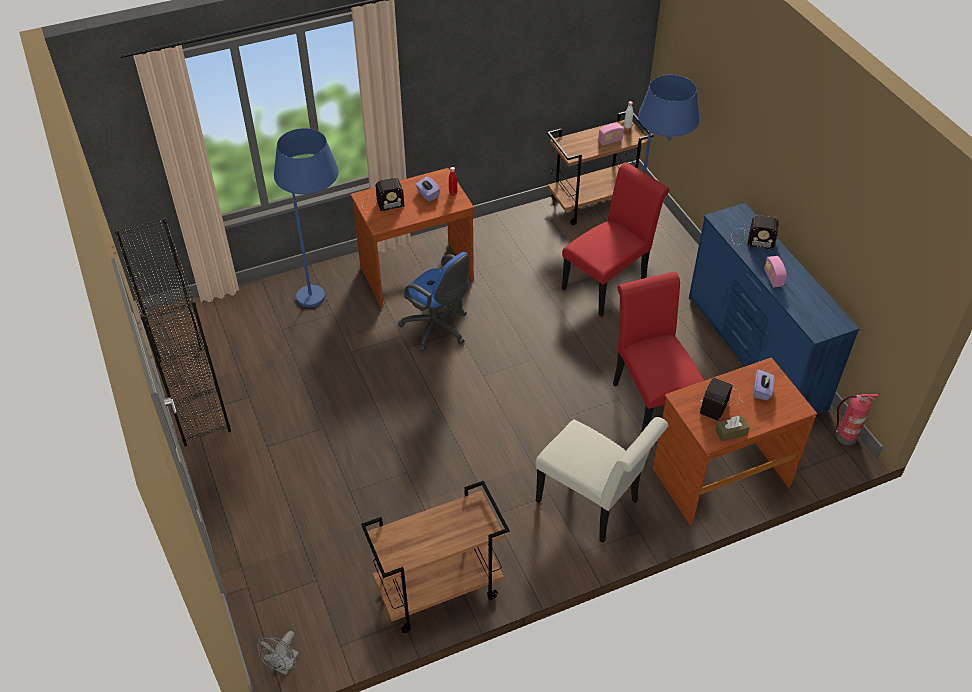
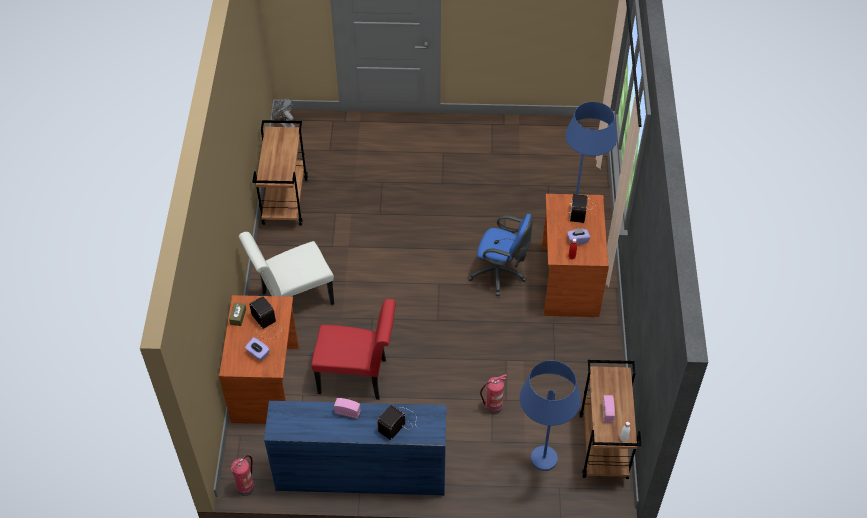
camera: 115 degrees right, 5 degrees up
(193, 395) = (508, 127): black bookcase -> none
(438, 329) = (500, 274): blue office chair -> blue office chair turned 135 degrees counterclockwise
(608, 283) = (493, 407): red chair -> fire extinguisher

